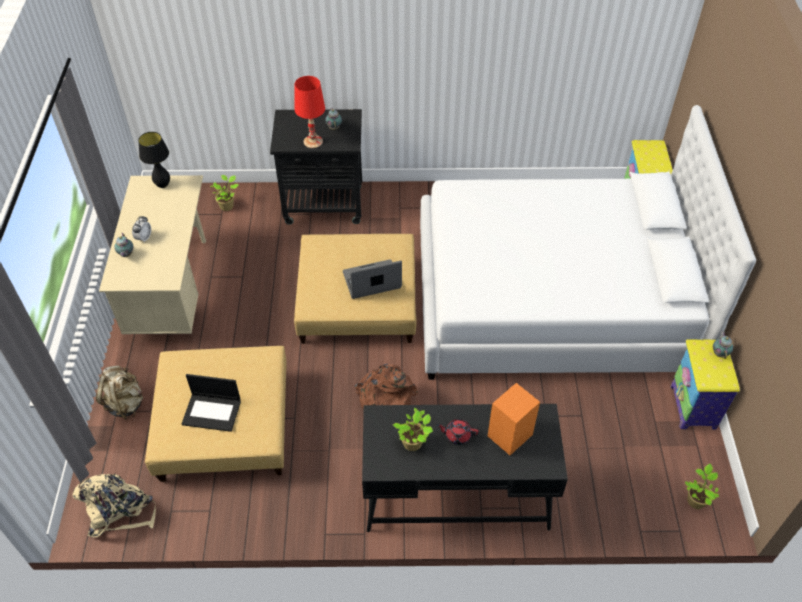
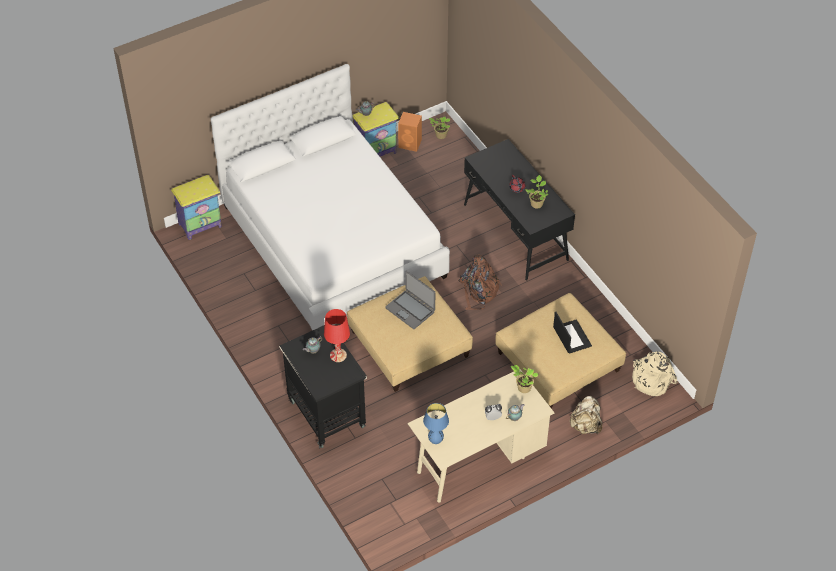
camera: 120 degrees left, 0 degrees up
(163, 185) = (435, 441): black table lamp -> blue table lamp
(227, 205) = (370, 480): potted plant -> potted plant (523, 388)
(509, 436) = (500, 168): orange speaker -> orange speaker (410, 144)

